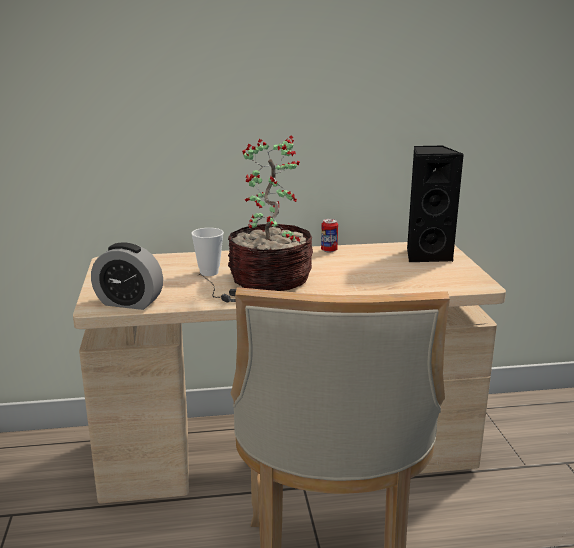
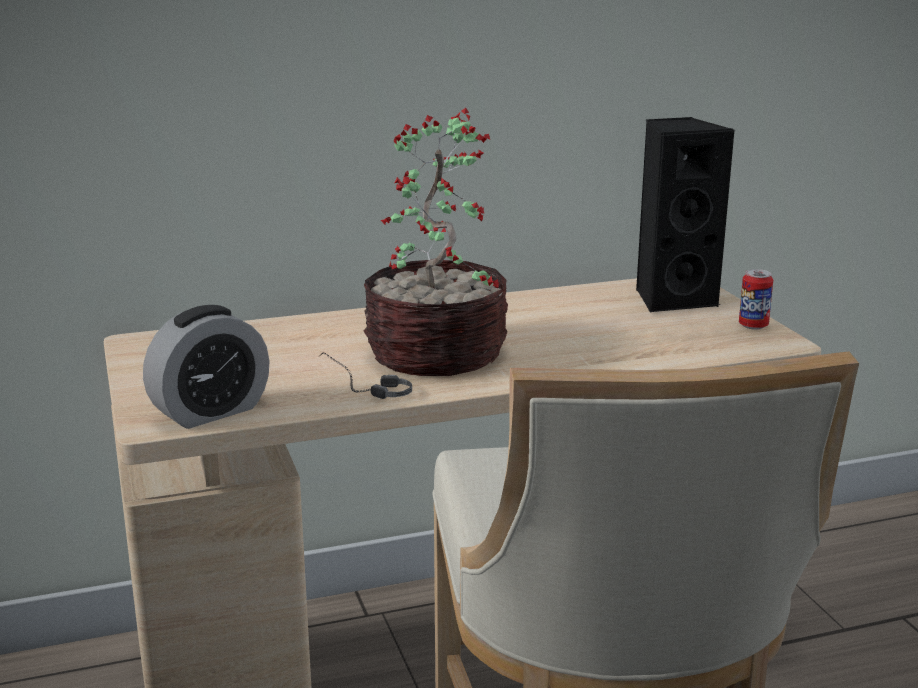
camera: 10 degrees left, 0 degrees up
(129, 303) = (210, 412): alarm clock -> alarm clock turned 45 degrees counterclockwise
(209, 272) = (326, 350): cup -> none
(329, 250) = (511, 300): can -> can (753, 326)

